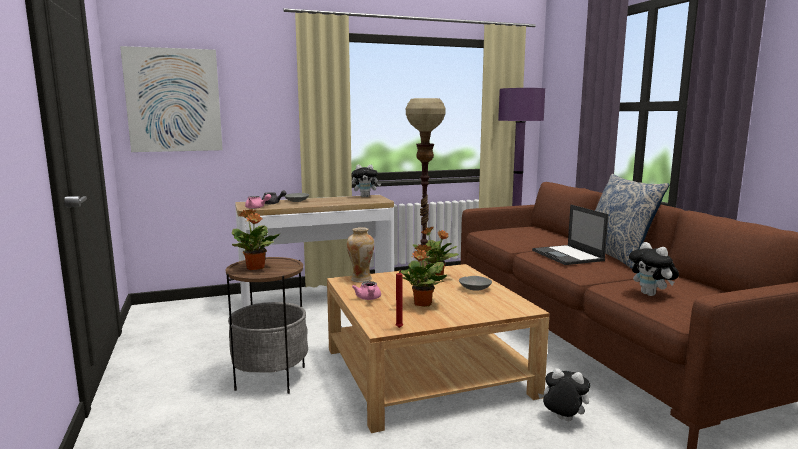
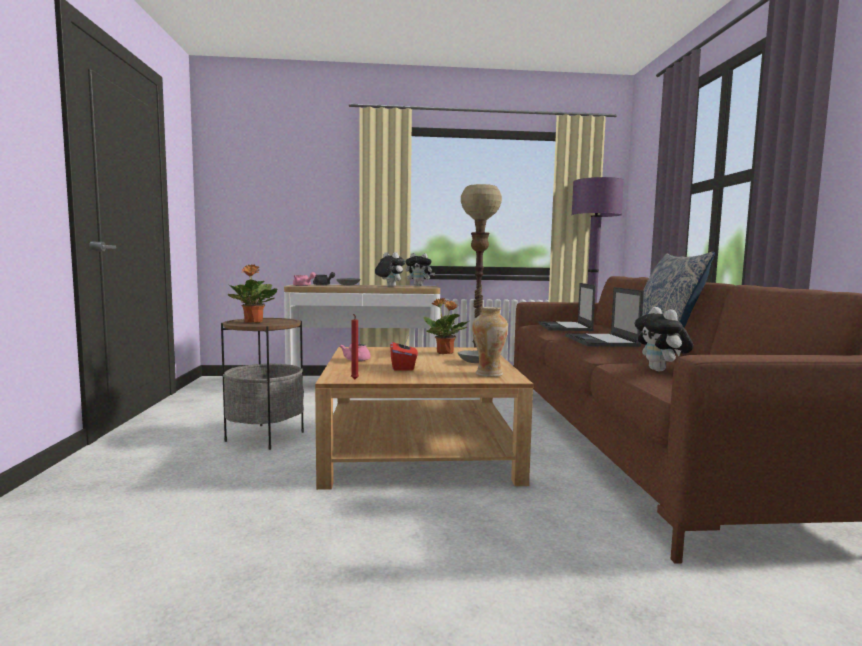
camera: 15 degrees right, 5 degrees down
(173, 100) = (249, 190): picture -> none
(361, 279) = (369, 349): vase -> vase (488, 374)
(422, 304) = (403, 367): potted plant -> red tissue box
(516, 235) = (565, 327): none -> laptop
(562, 420) = (533, 508): plush toy -> plush toy (389, 286)

